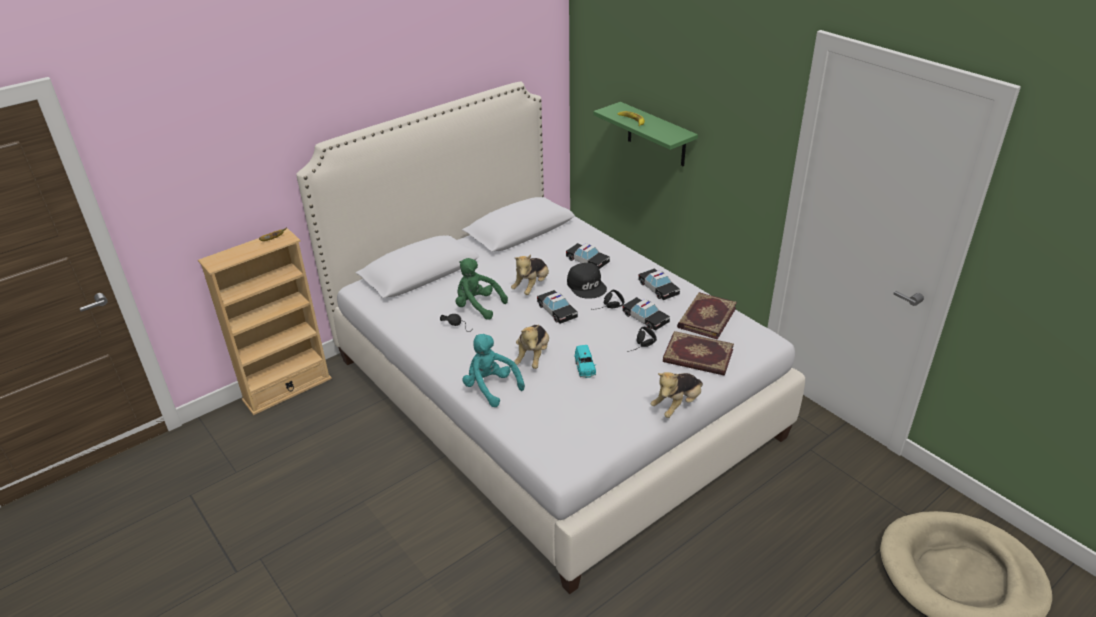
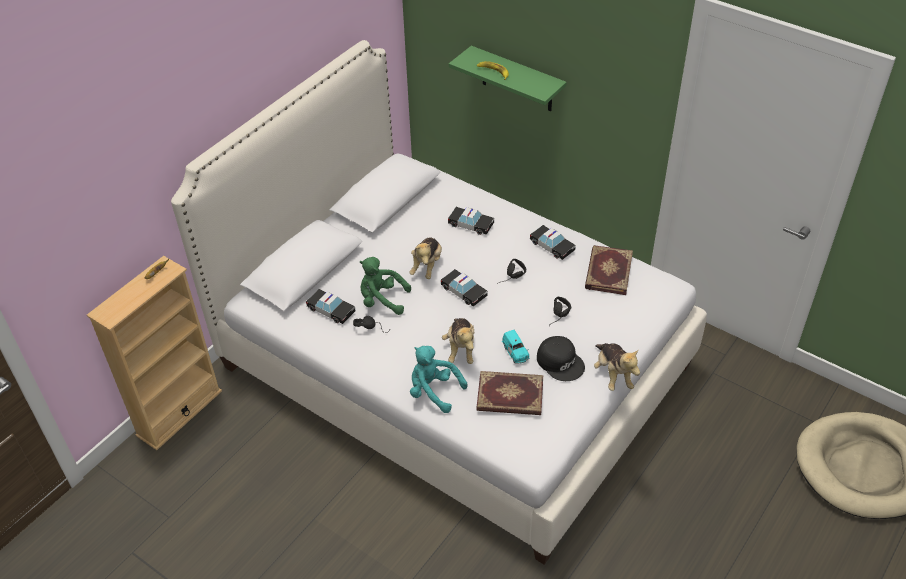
camera: 15 degrees left, 10 degrees up
(587, 285) = (481, 255): black cap -> black cap (560, 362)
(645, 318) = (551, 283): toy car -> toy car (331, 310)
(677, 405) = (613, 374): plush toy -> plush toy turned 45 degrees counterclockwise
(697, 357) = (614, 318): book -> book (510, 396)

